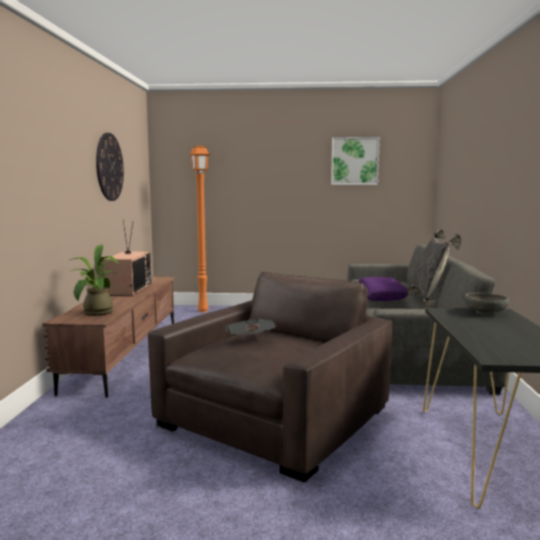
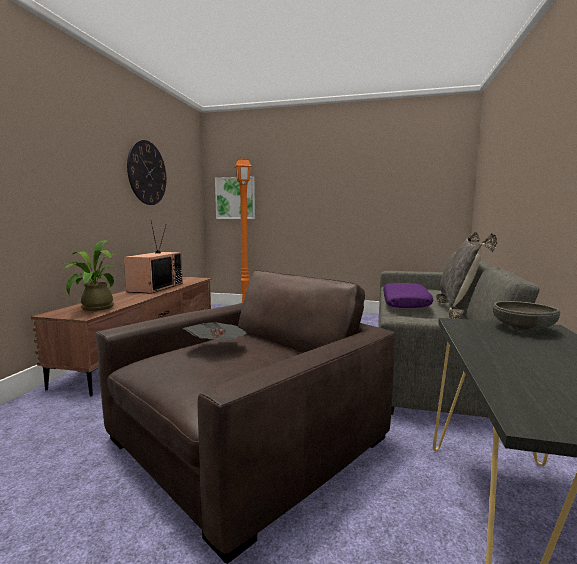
camera: 10 degrees right, 0 degrees up
(354, 161) = (391, 170): picture -> picture (235, 198)

